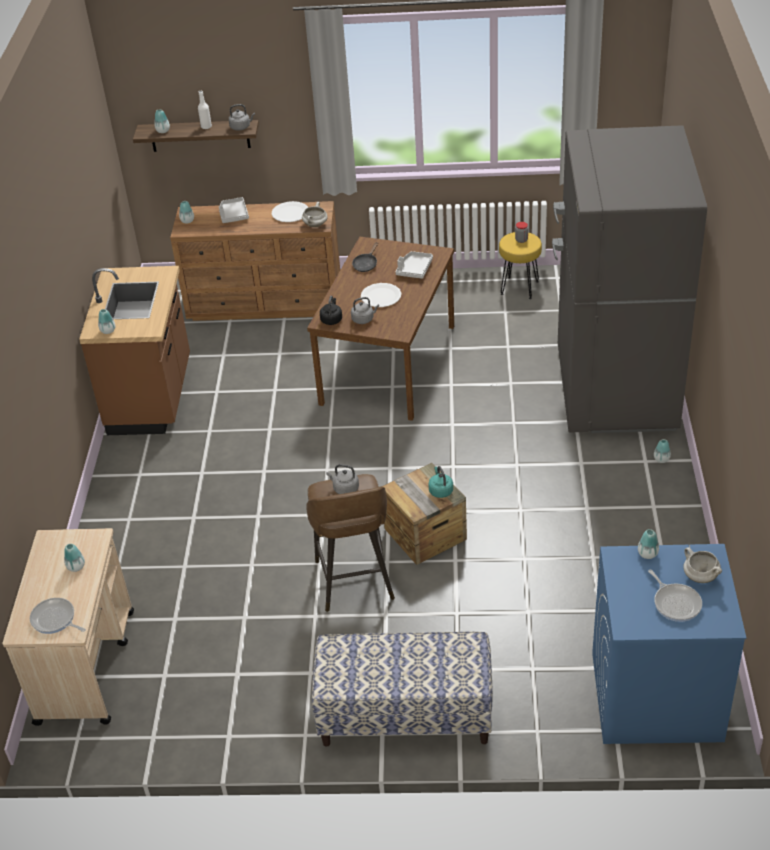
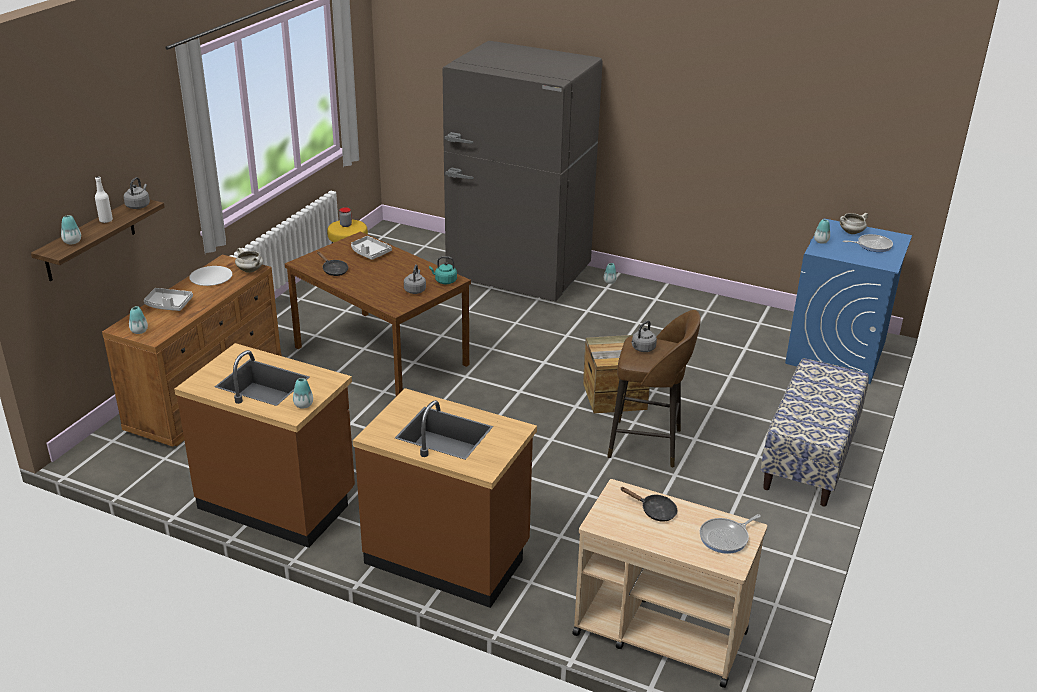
camera: 70 degrees left, 10 degrees down
(76, 567) = (654, 511): vase -> black frying pan
(129, 510) = (448, 555): none -> brown counter
(331, 319) = (397, 304): black kettle -> none
(381, 296) = (390, 275): white plate -> none
(440, 490) = (623, 342): turquoise kettle -> turquoise kettle (444, 281)

